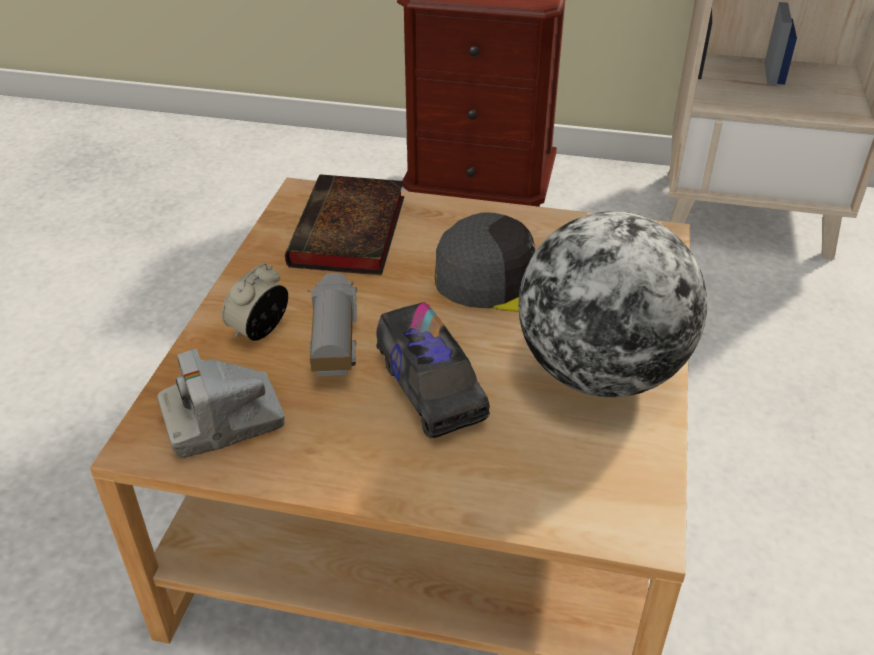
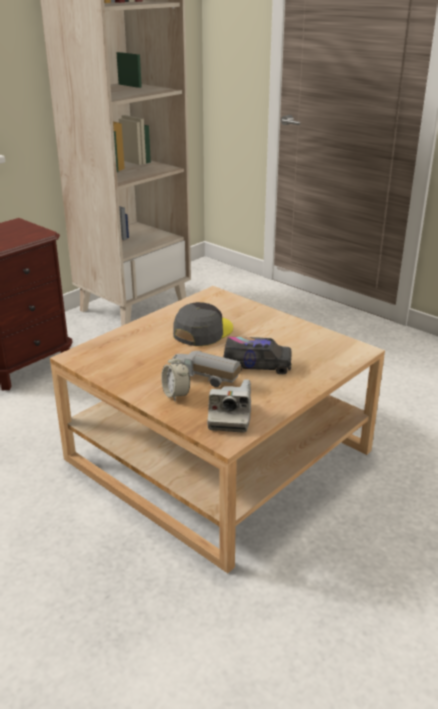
camera: 60 degrees left, 10 degrees down
(349, 234) = (126, 354): book -> none
(600, 373) = (281, 331): globe -> none

